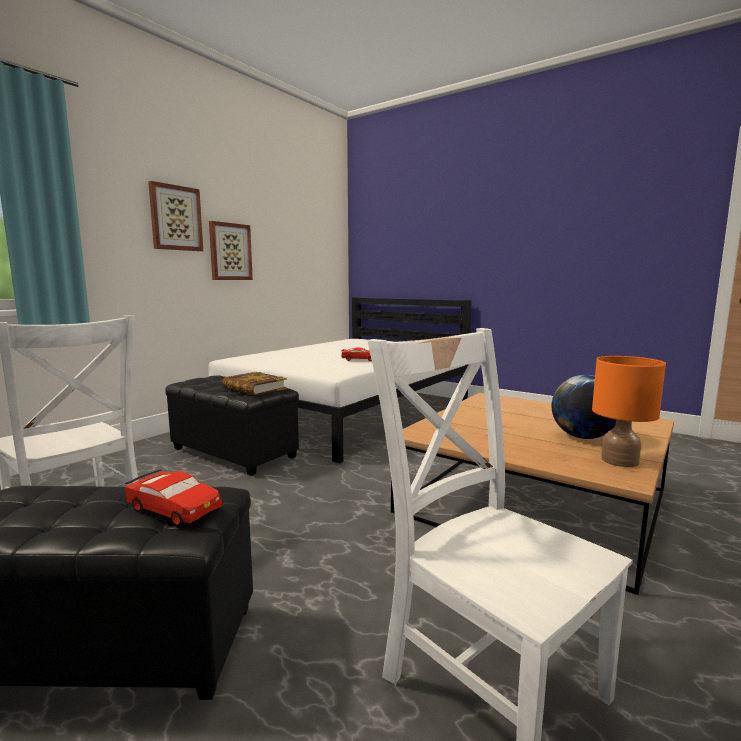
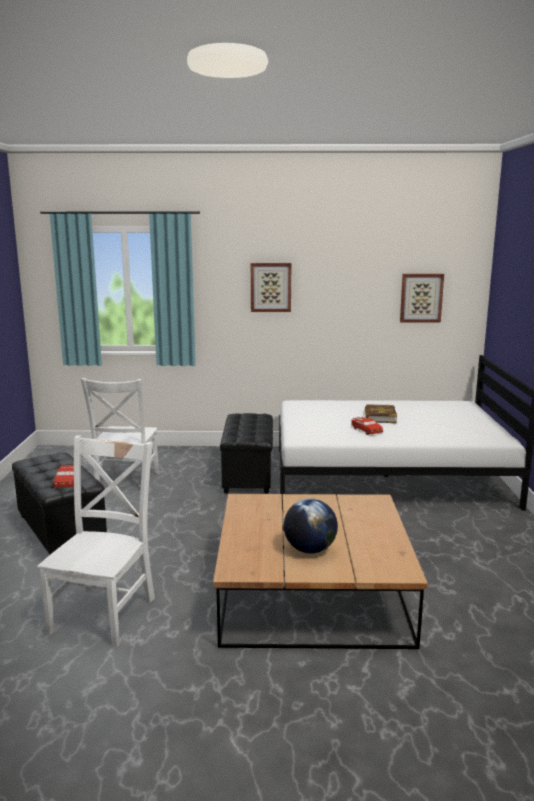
camera: 55 degrees right, 5 degrees up
(230, 252) = (320, 310): picture -> picture (421, 298)
(254, 388) = (247, 433): book -> book (380, 417)
(620, 461) = (268, 567): orange table lamp -> none

